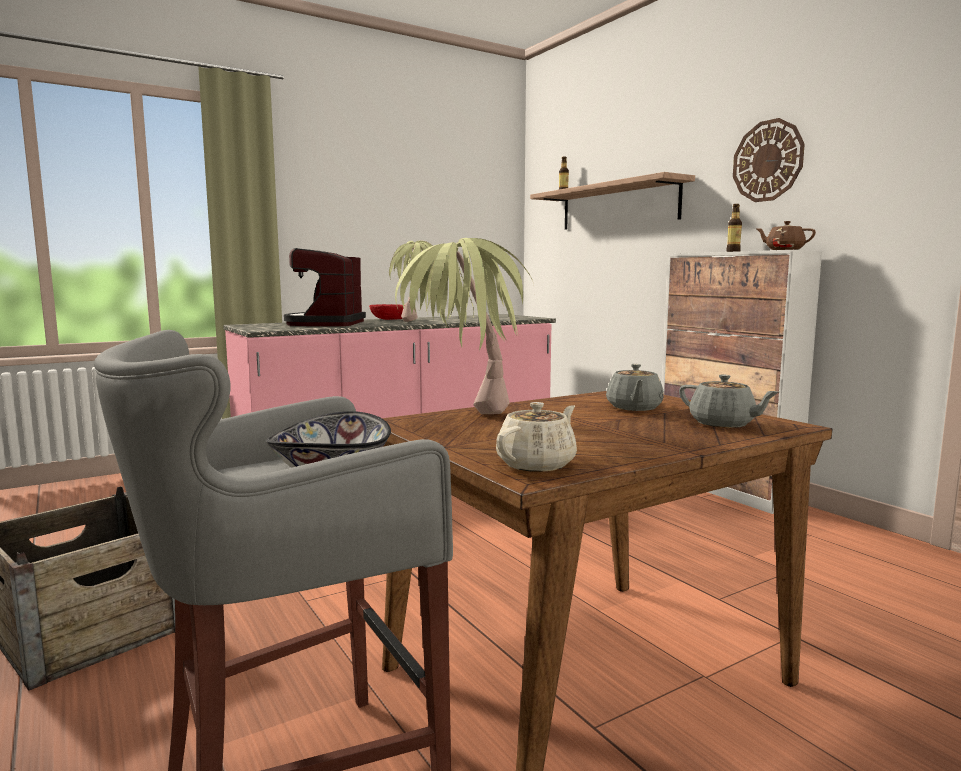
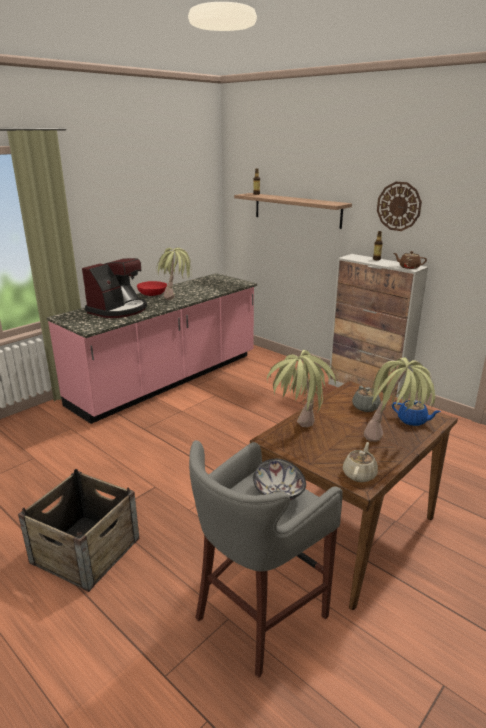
camera: 15 degrees left, 15 degrees up
(326, 324) = (118, 310): coffee machine -> coffee machine turned 135 degrees counterclockwise
(654, 441) = (393, 444): none -> potted plant
(723, 424) = (413, 421): grey teapot -> blue teapot

